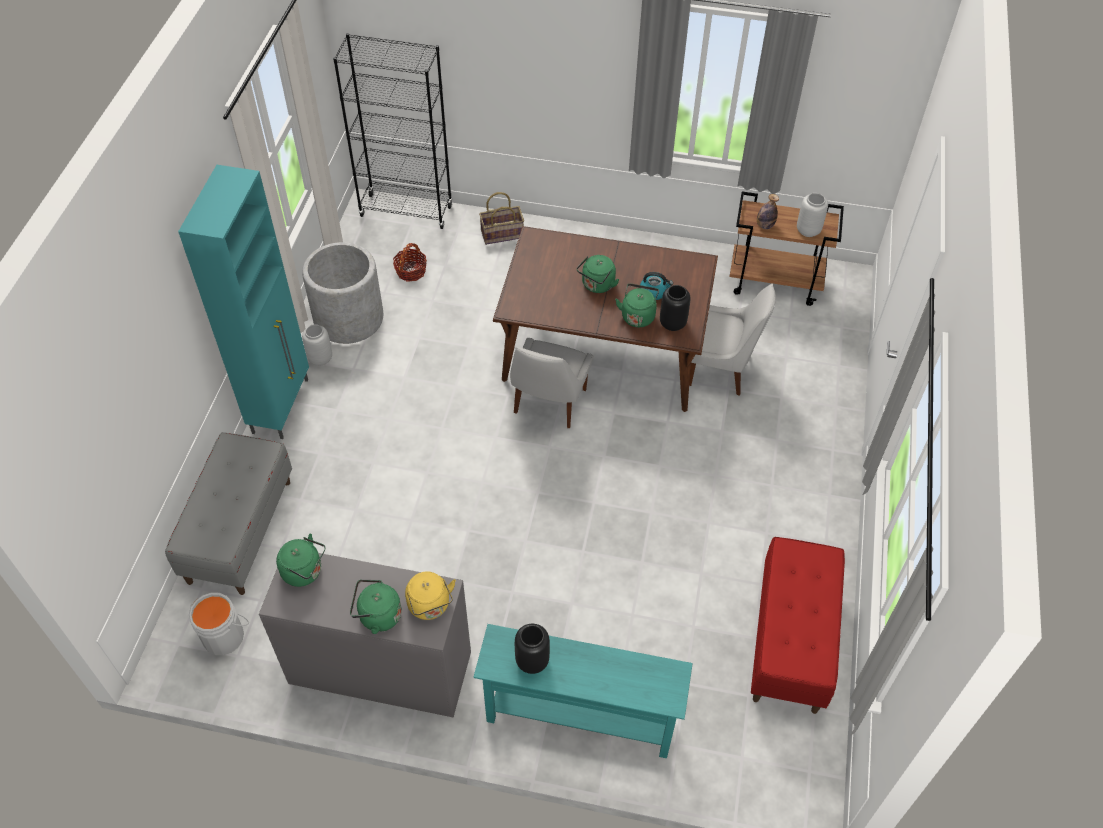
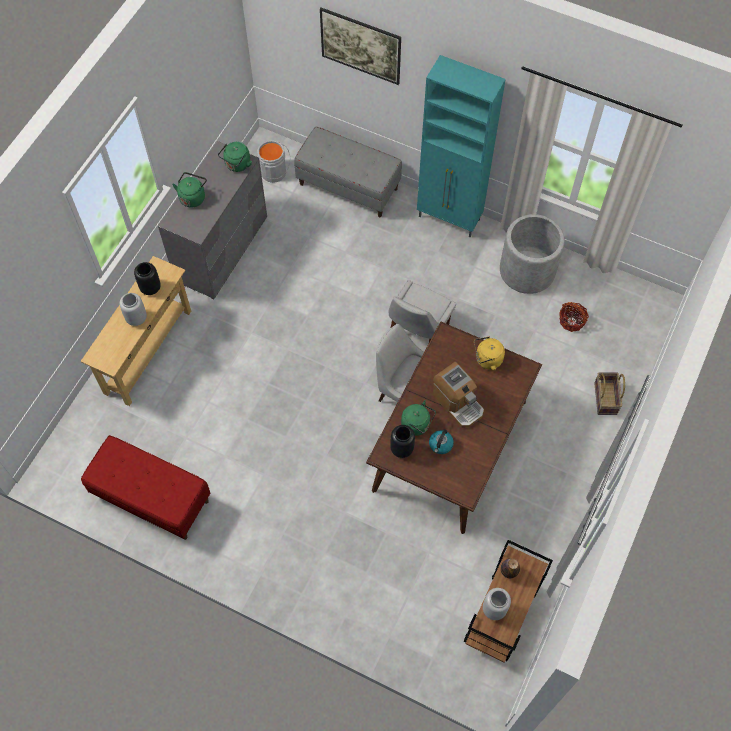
camera: 105 degrees right, 10 degrees up
(137, 377) = (360, 57): none -> picture
(320, 359) = (489, 247): grey vase -> grey vase (136, 318)
(406, 211) = (646, 329): black bookcase -> none
(430, 606) = (189, 224): yellow kettle -> yellow kettle (487, 360)
(580, 719) = (147, 351): turquoise console table -> beige console table
(597, 285) = (458, 403): green kettle -> coffee machine
(721, 369) = (408, 534): white chair -> white chair (417, 331)

